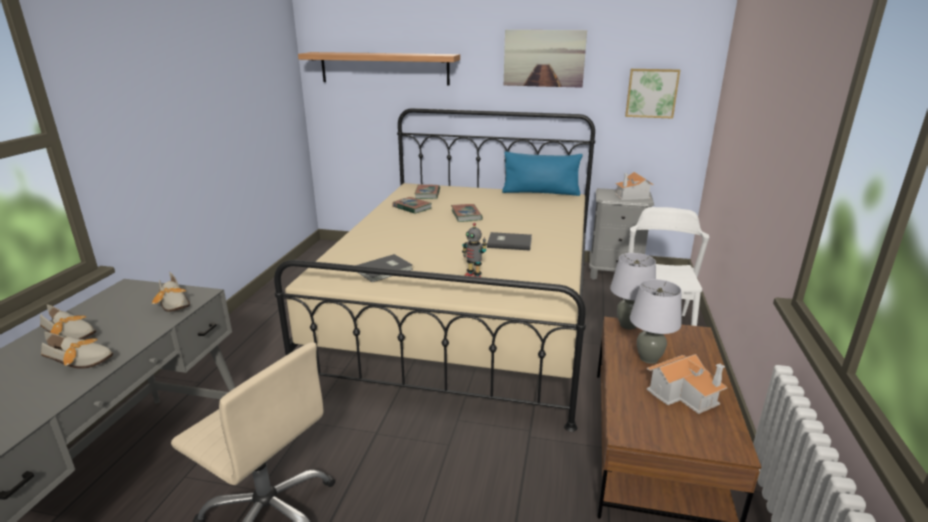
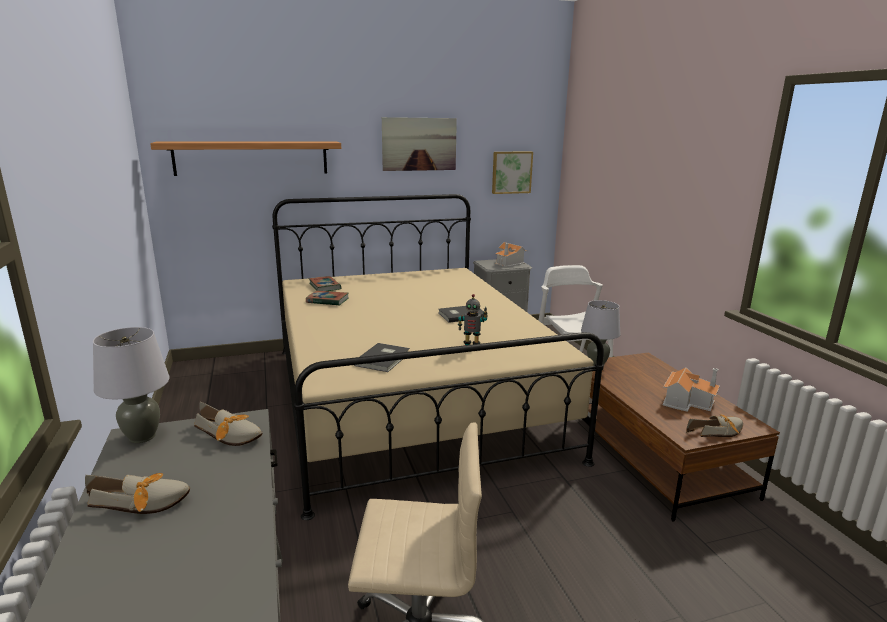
camera: 30 degrees left, 5 degrees down
(82, 360) = (210, 522): shoe -> shoe (718, 432)
(466, 215) = (390, 299): book -> none
(540, 192) = (429, 271): blue pillow -> none
(648, 358) = (638, 384): grey table lamp -> grey table lamp (142, 436)

